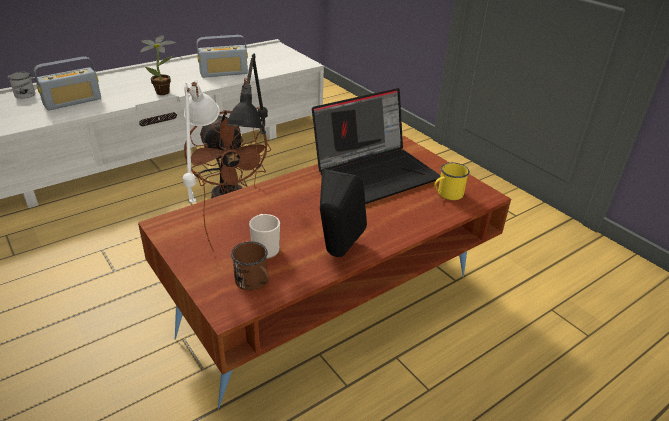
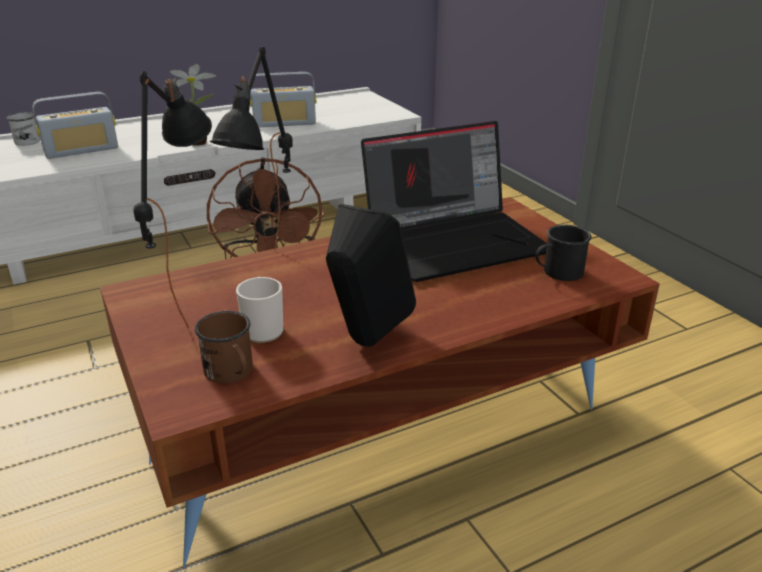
camera: 10 degrees right, 5 degrees down
(206, 228) = (189, 299): white table lamp -> black table lamp
(447, 194) = (557, 273): yellow mug -> black mug

